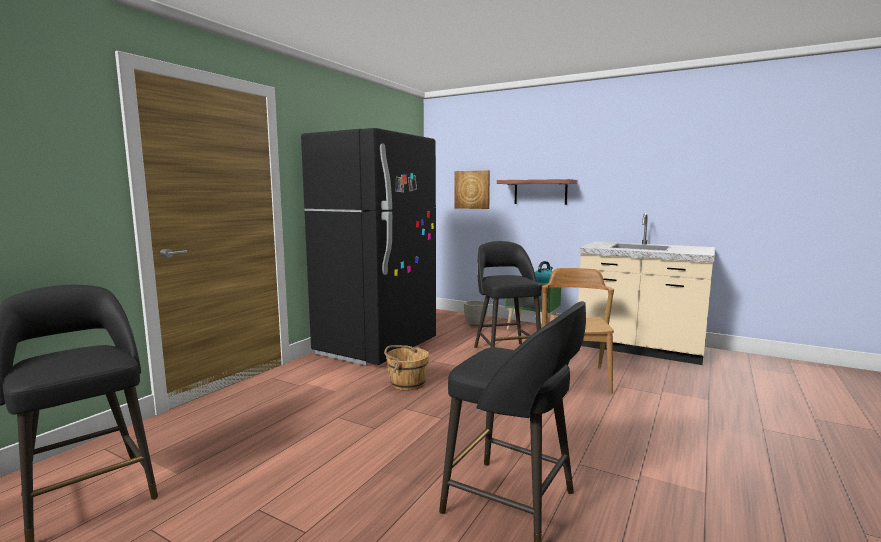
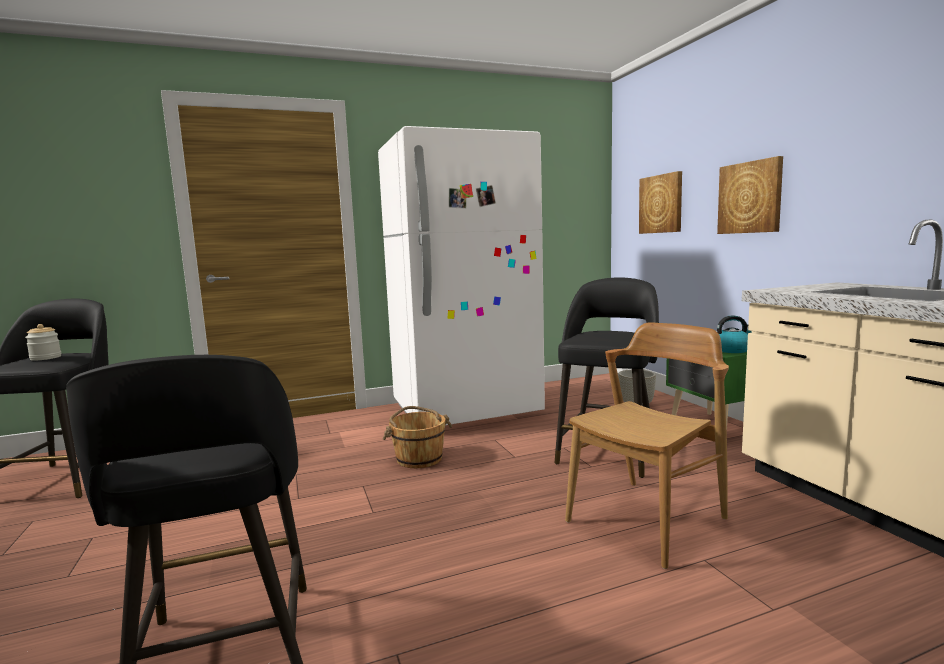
camera: 40 degrees right, 0 degrees up
(71, 357) = (45, 358): none -> jar
(376, 347) = (466, 410): black fridge -> white fridge
(540, 192) = (750, 197): shelf -> picture

